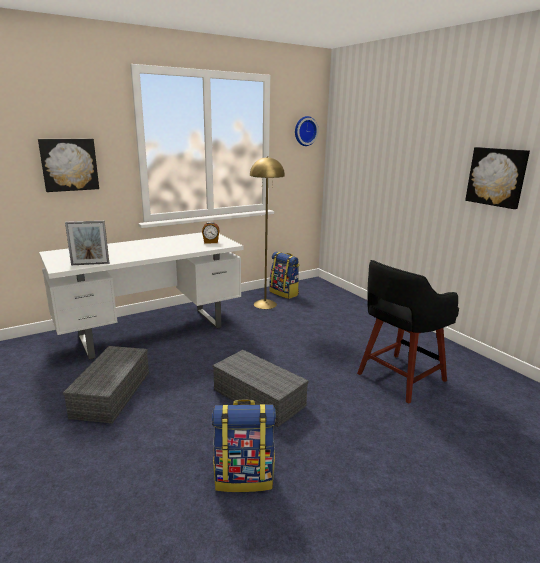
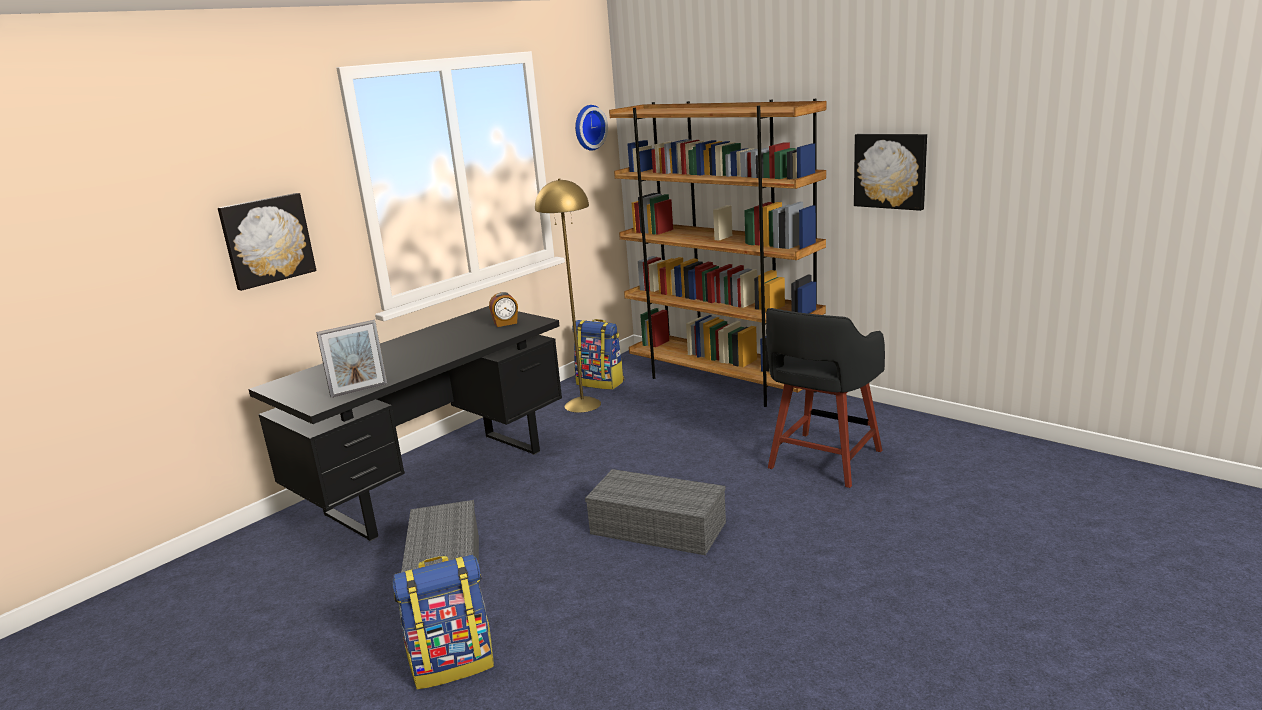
camera: 15 degrees left, 0 degrees up
(152, 331) = (437, 481): white desk -> black desk
(244, 477) = (700, 619): backpack -> backpack (453, 663)
(360, 309) = (723, 382): none -> brown bookcase

